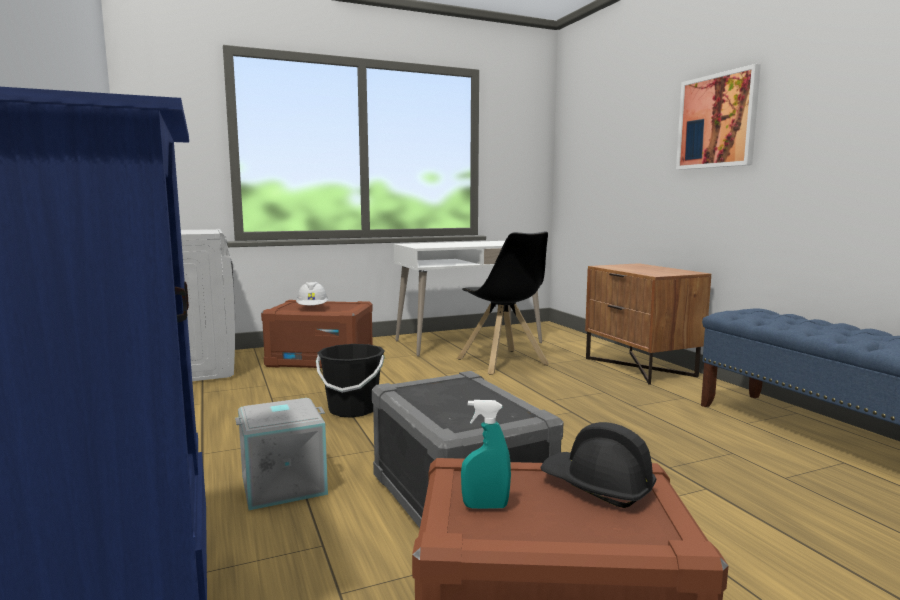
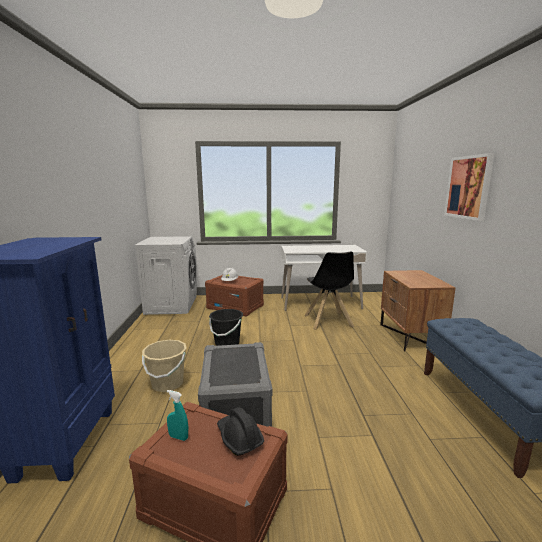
camera: 20 degrees right, 5 degrees up
(284, 484) = (167, 384): grey storage box -> beige bucket

